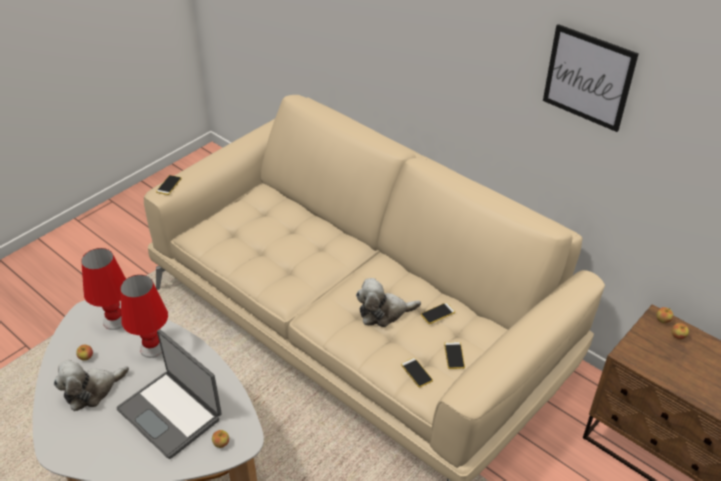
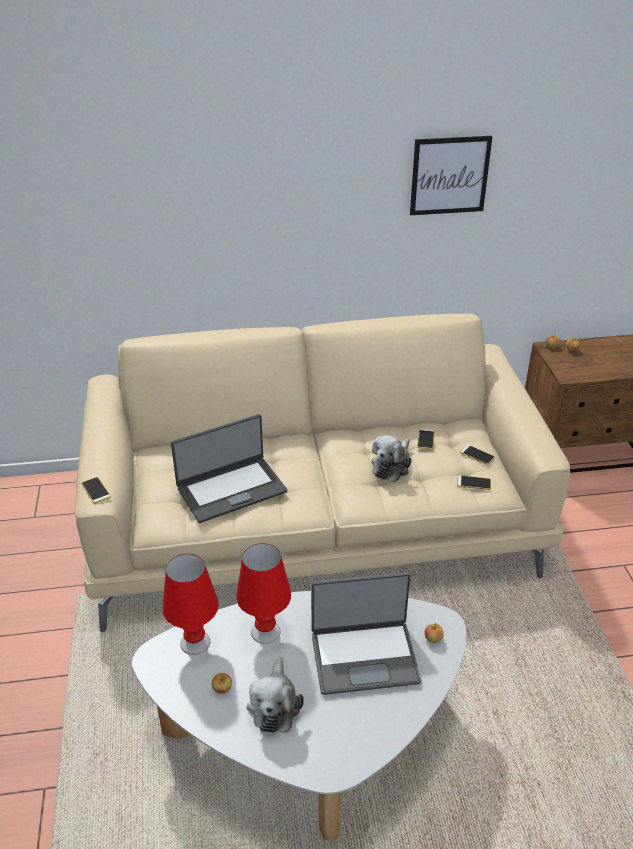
camera: 50 degrees left, 5 degrees down
(263, 246) = (231, 489): none -> laptop

